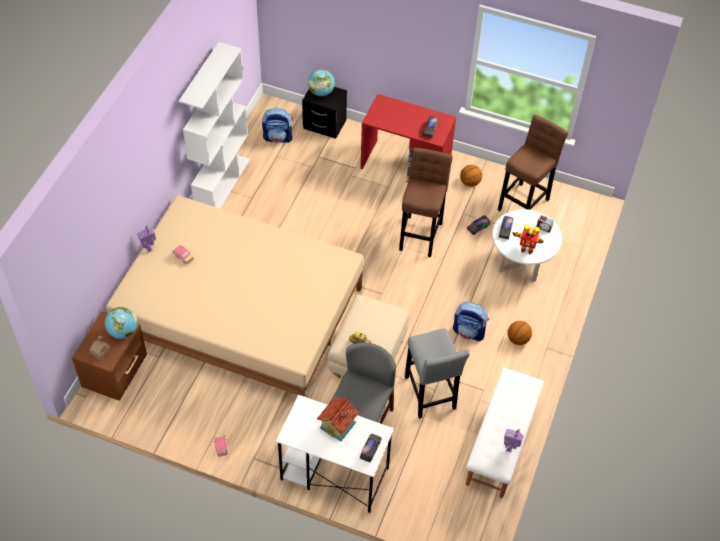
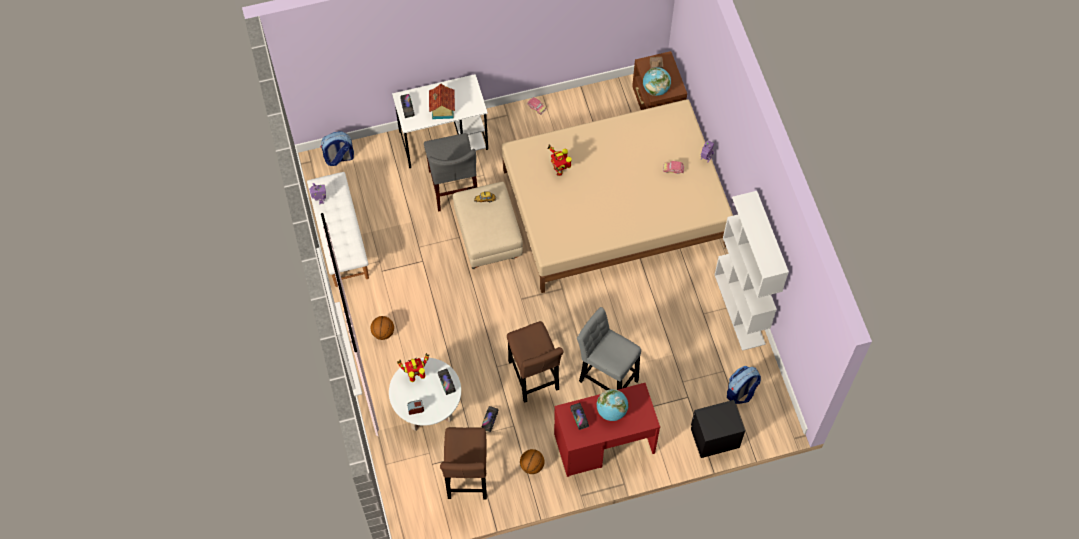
camera: 145 degrees right, 10 degrees up
(276, 317) = (559, 170): none -> toy robot
(321, 92) = (725, 421): globe -> globe (611, 411)
(430, 396) = (419, 239): grey stool -> grey stool (606, 378)
(469, 332) = (426, 312): backpack -> backpack (339, 158)

